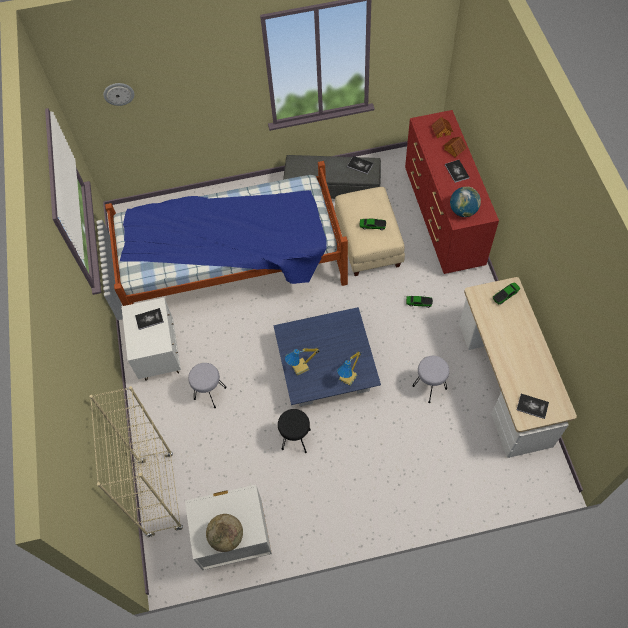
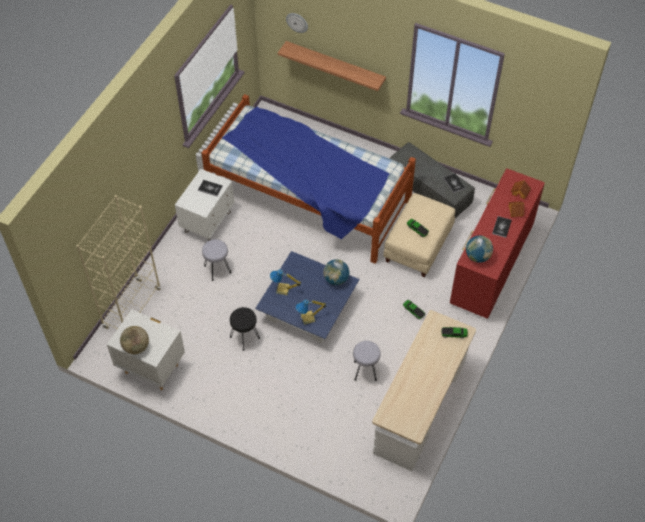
camera: 35 degrees right, 5 degrees down
(179, 119) = (335, 65): none -> shelf
(338, 322) = (336, 279): none -> globe
(532, 406) = (397, 414): book -> none

